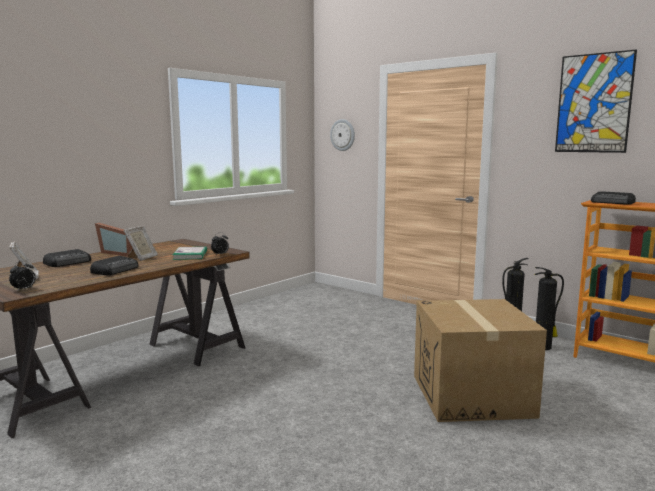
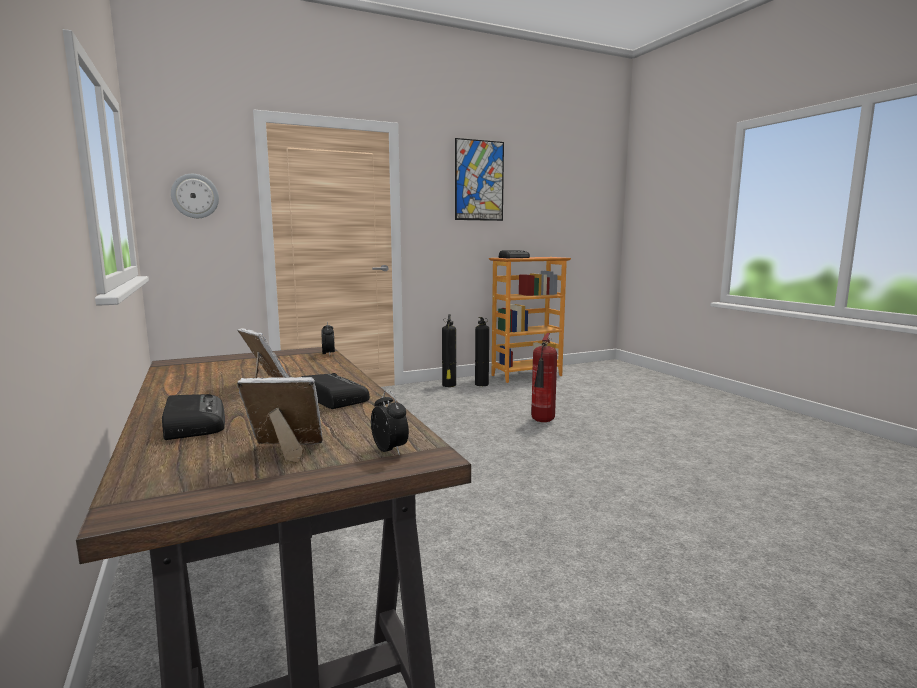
camera: 65 degrees left, 0 degrees up
(119, 253) = (186, 393): picture frame -> none
(190, 255) = (302, 364): book -> none
(472, 396) = (542, 422): cardboard box -> fire extinguisher

